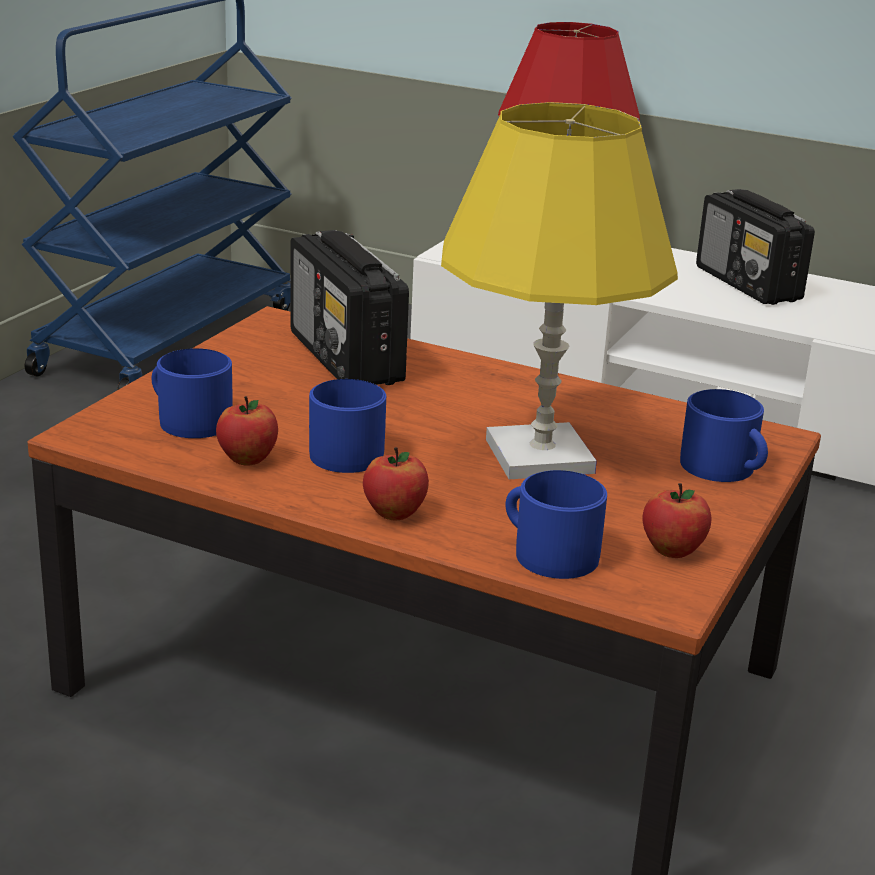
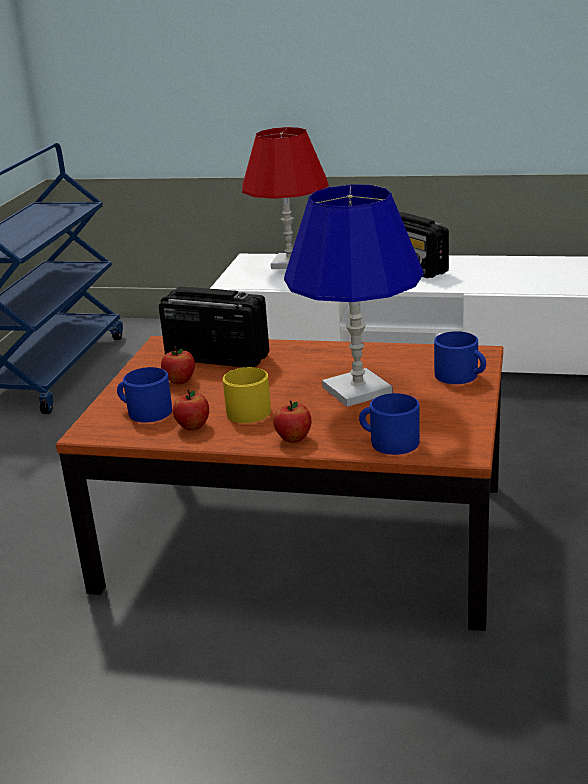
camera: 10 degrees left, 0 degrees up
(346, 358) = (216, 357): radio -> radio turned 150 degrees clockwise
(350, 451) = (249, 410): blue mug -> yellow mug
(540, 456) = (357, 390): yellow table lamp -> blue table lamp
(672, 551) = (454, 426): apple -> apple (180, 381)

